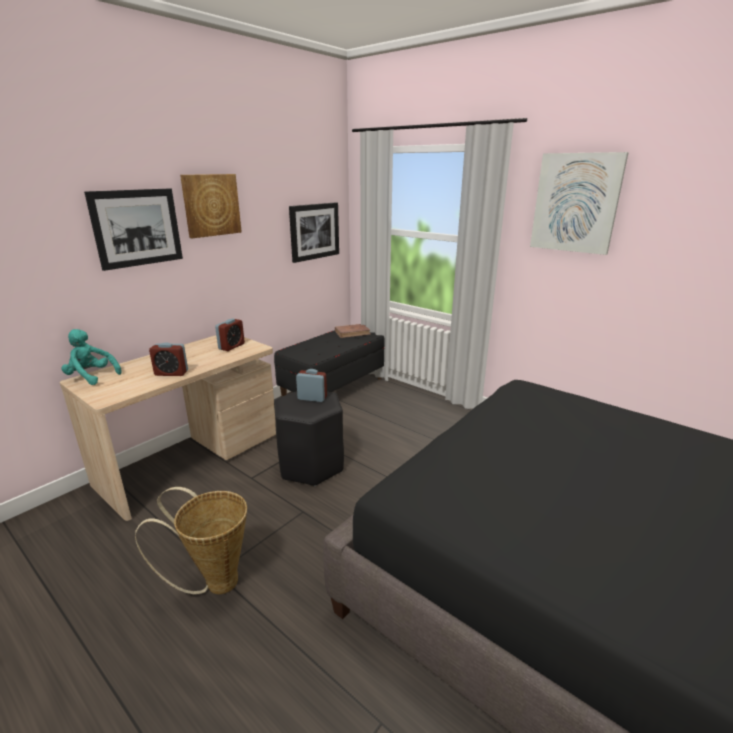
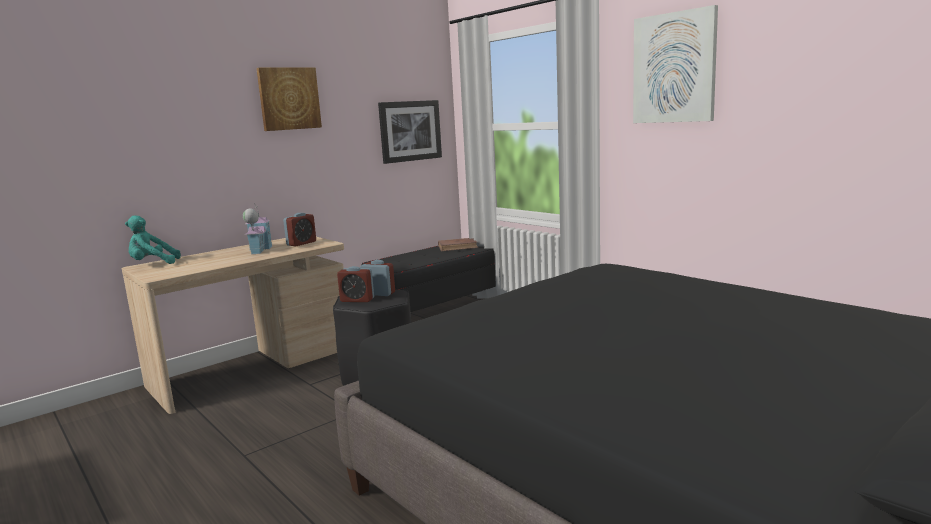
camera: 10 degrees right, 10 degrees down
(91, 377) = (152, 264): turquoise plush toy -> turquoise plush toy turned 45 degrees counterclockwise
(137, 228) = (210, 118): picture -> none
(171, 373) = (229, 261): alarm clock -> alarm clock (357, 300)
(193, 356) = (259, 250): none -> toy house
(215, 582) = (239, 462): basket -> none

